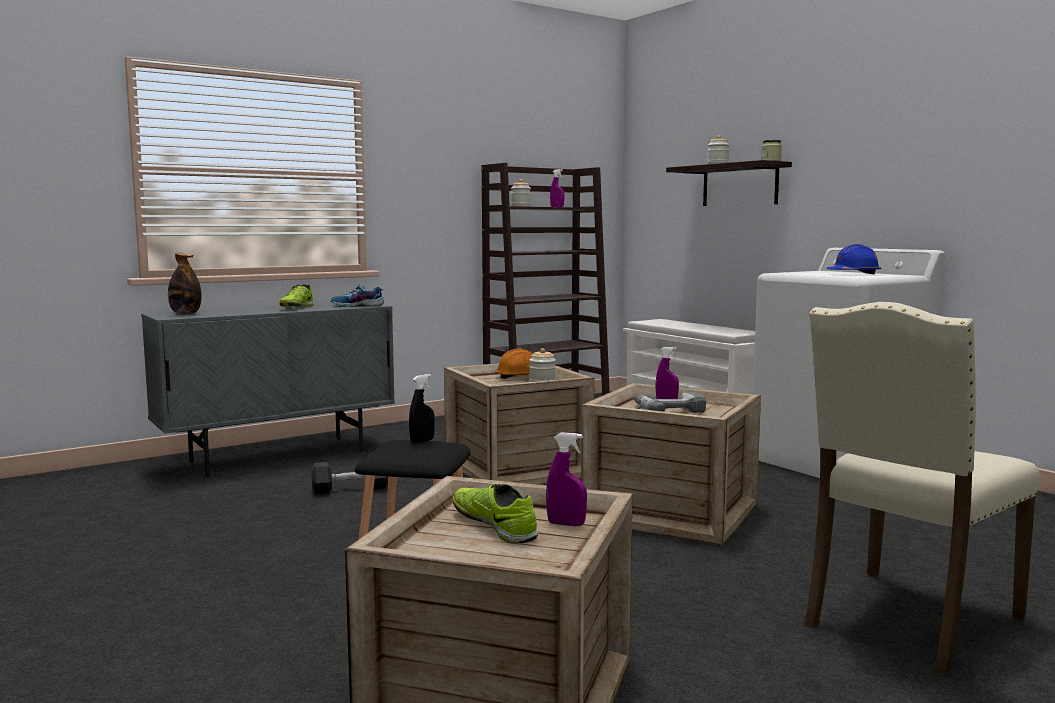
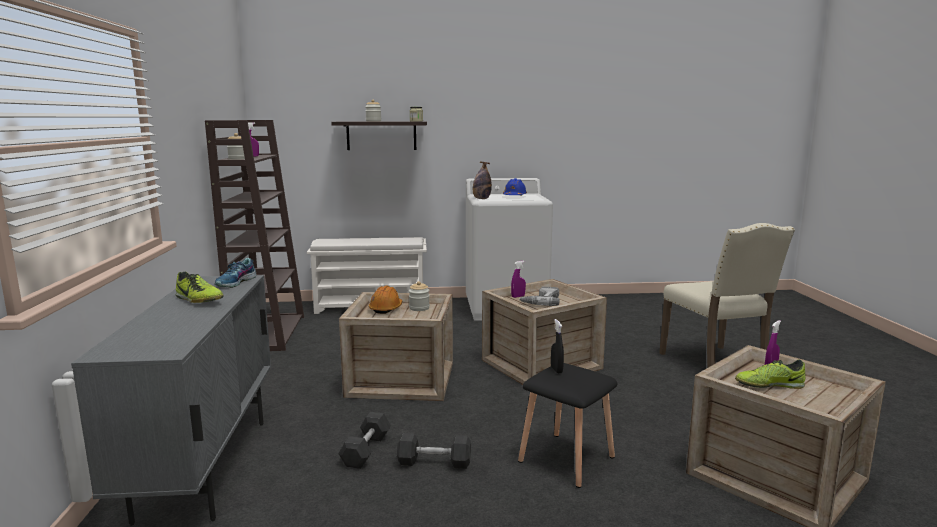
camera: 60 degrees left, 5 degrees up
(185, 314) = (146, 343): bottle -> bottle (481, 199)
(351, 514) = (434, 462): none -> grey dumbbell

